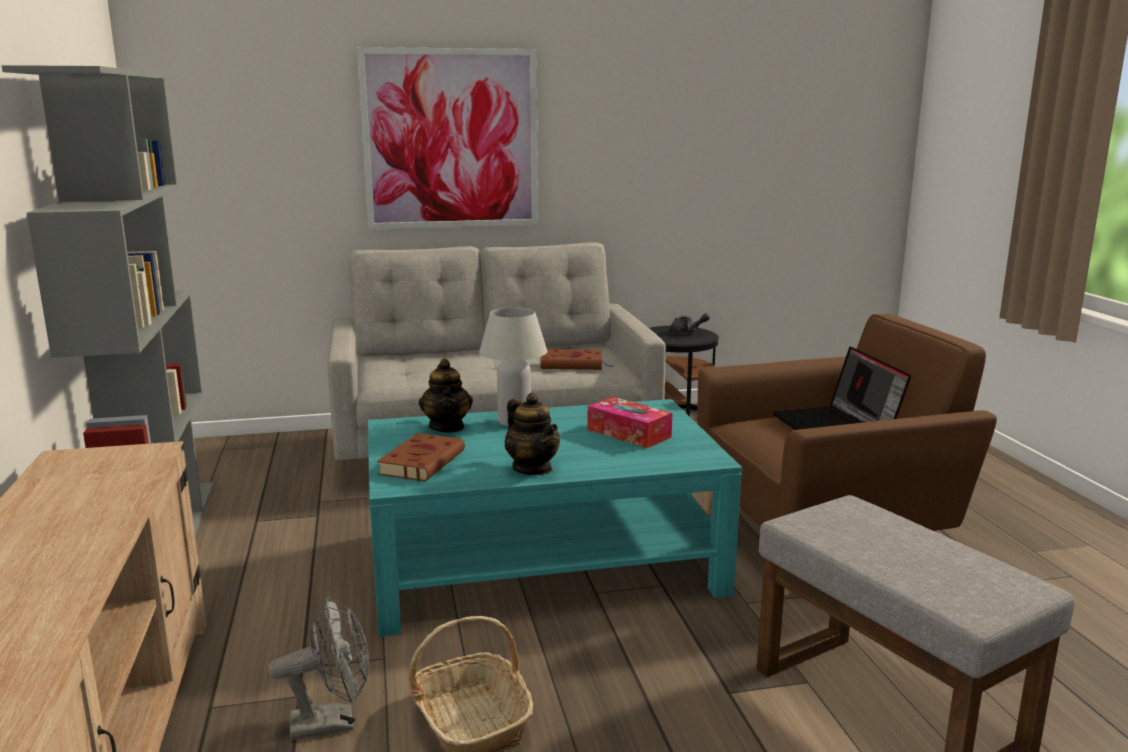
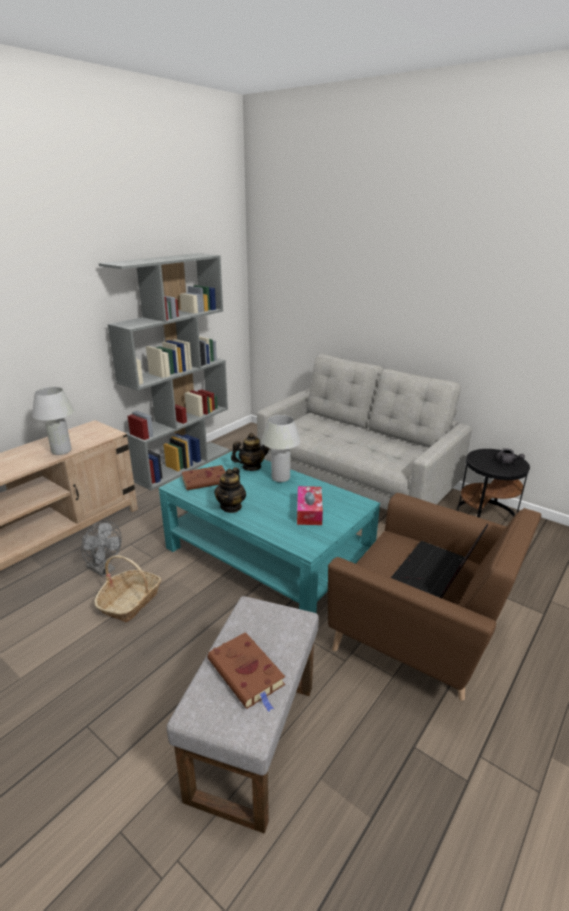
camera: 50 degrees right, 10 degrees up
(112, 503) = (61, 451): none -> white table lamp
(447, 427) = (251, 467): teapot -> teapot turned 150 degrees counterclockwise
(451, 139) = (387, 297): picture -> none
(574, 364) = (386, 457): brown book -> brown book (247, 674)

